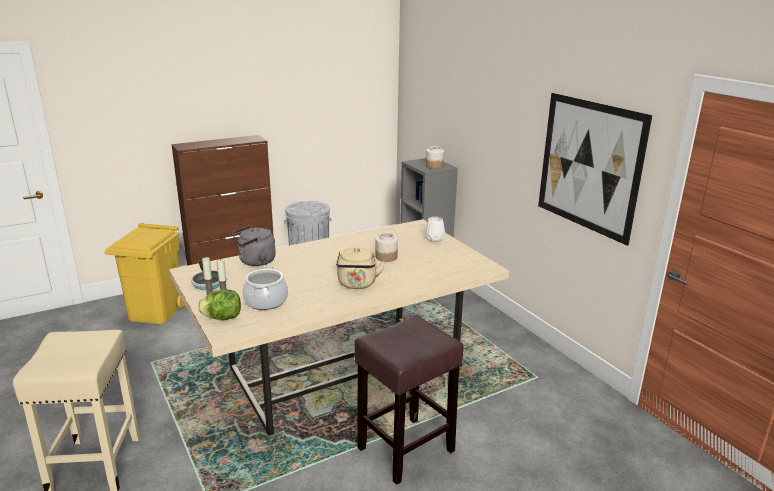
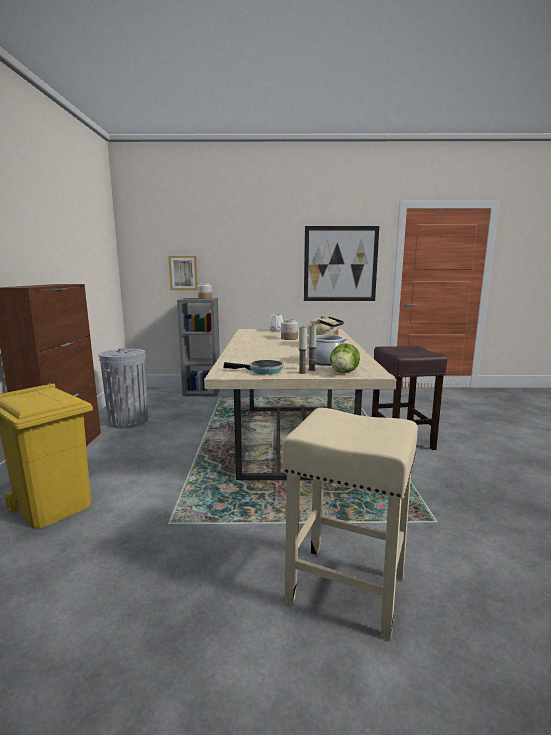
camera: 60 degrees left, 10 degrees down
(255, 261) = (241, 358): grey kettle -> none
(438, 126) = (183, 273): none -> picture

